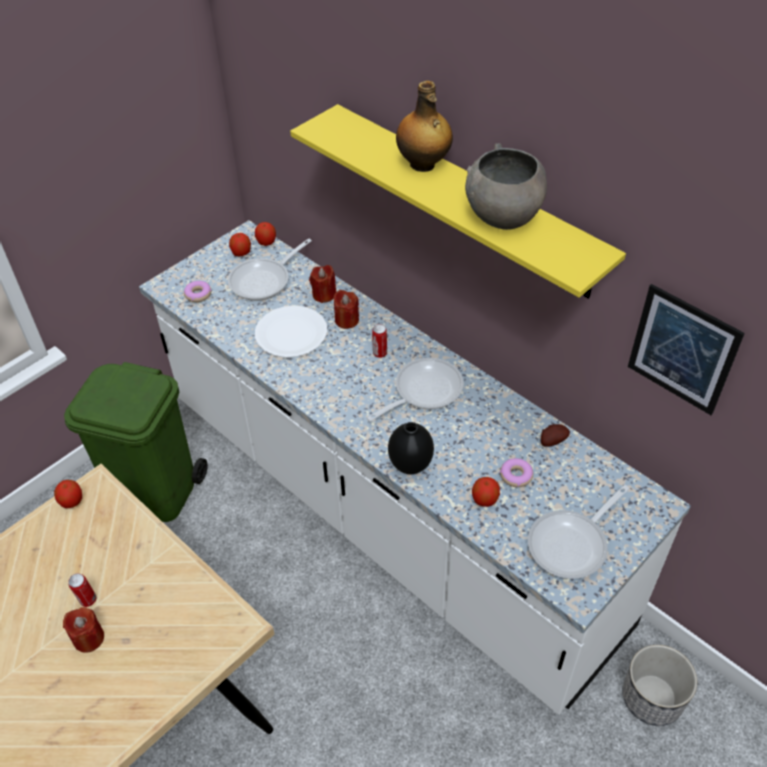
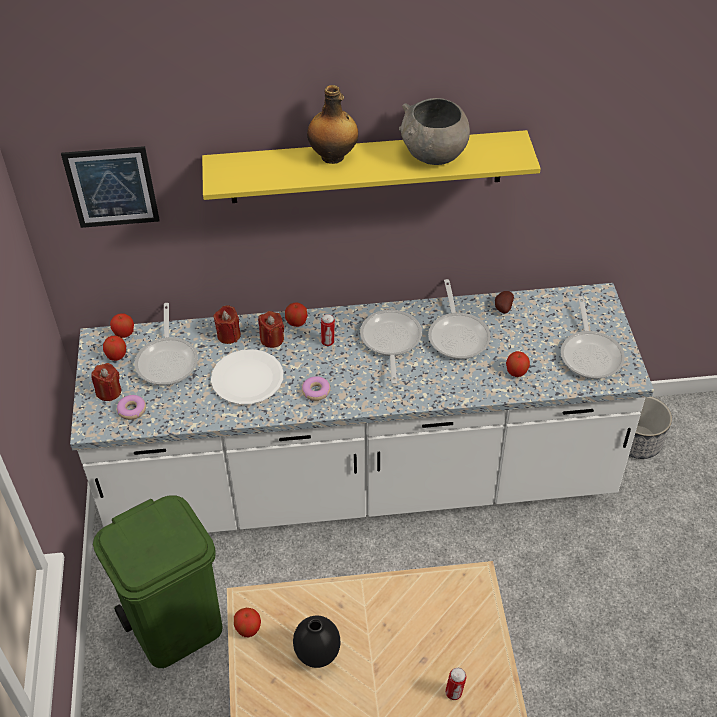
camera: 50 degrees left, 0 degrees up
(88, 601) = (362, 667): can -> can (454, 693)
(88, 638) = (399, 684): red candle -> red candle (109, 392)
(380, 322) = (296, 322): none -> apple
(410, 465) = (449, 390): black vase -> black vase (317, 655)
(482, 430) = (458, 335): none -> frying pan
(516, 475) = (512, 344): donut -> donut (316, 391)
(682, 350) = (583, 174): picture -> picture (112, 187)

